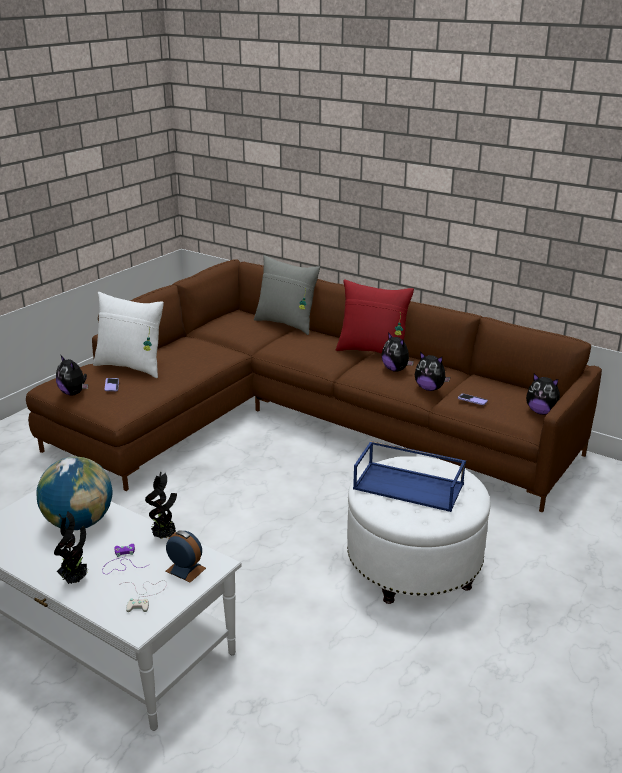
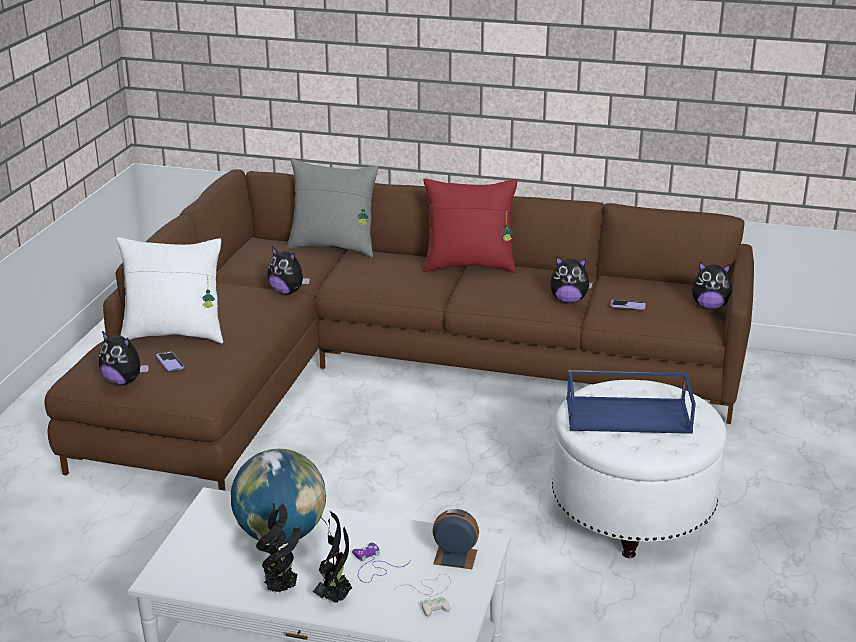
camera: 20 degrees left, 0 degrees up
(165, 537) = (400, 527): potted plant -> potted plant (282, 589)
(396, 369) = (515, 284): plush toy -> plush toy (287, 292)

